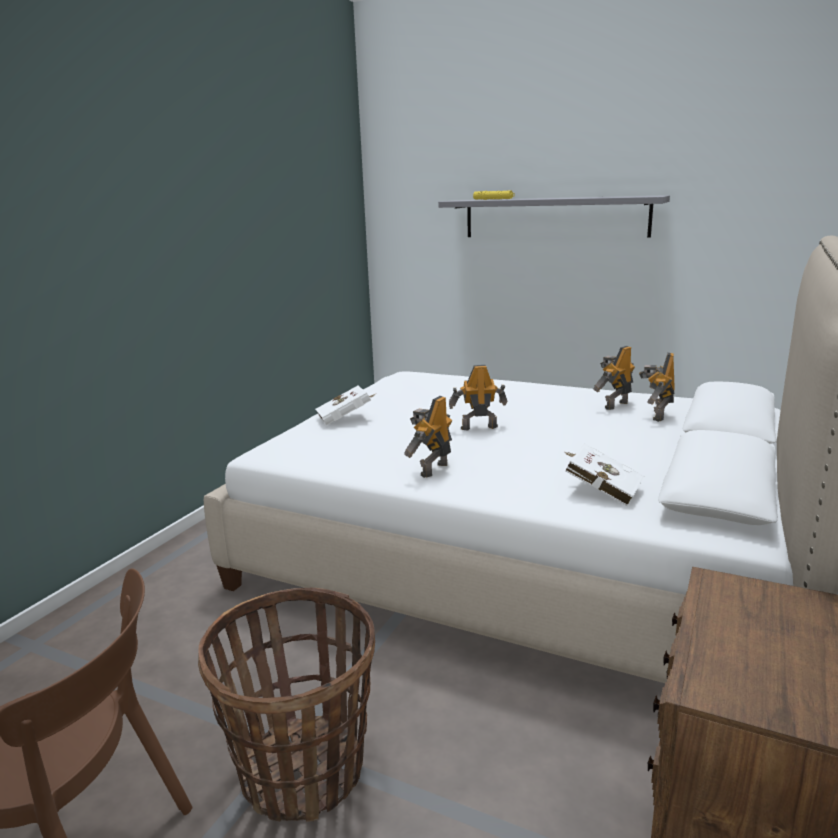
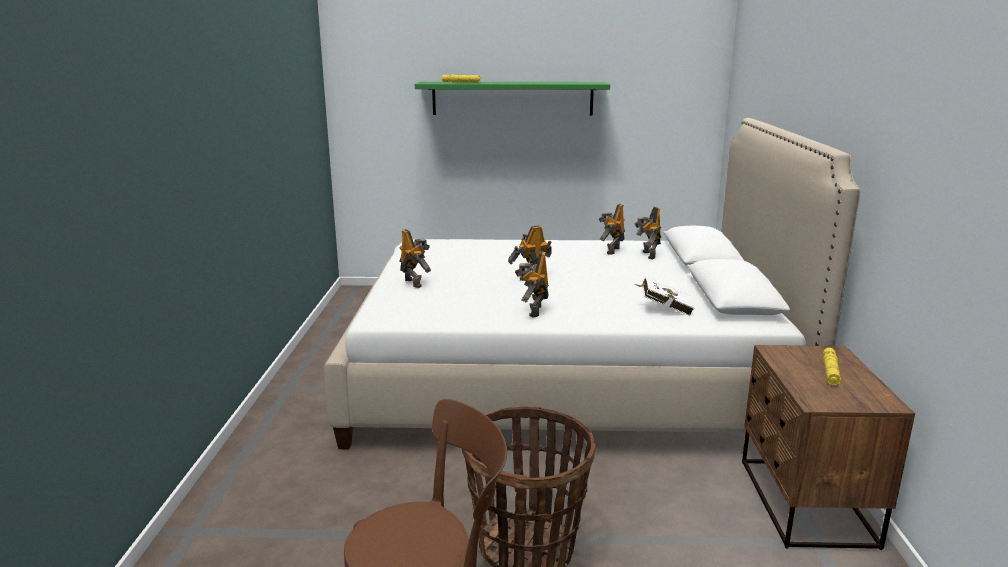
camera: 25 degrees left, 0 degrees up
(346, 419) = (414, 283): white book -> toy robot
(554, 217) = (512, 98): grey shelf -> green shelf
(779, 638) = (830, 372): none -> yellow flashlight

